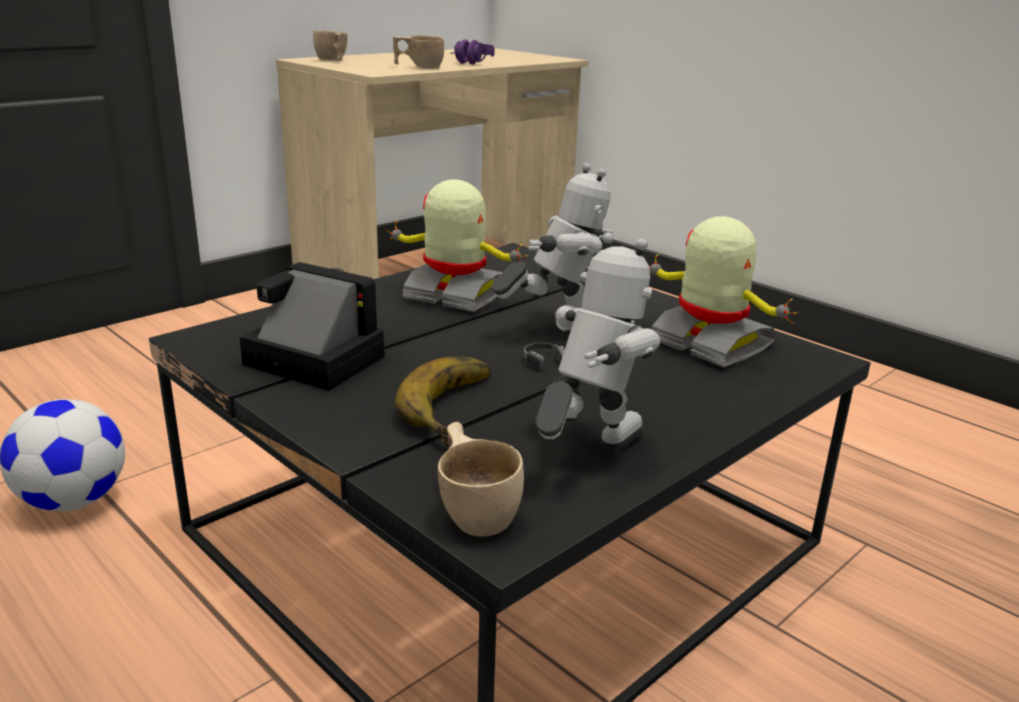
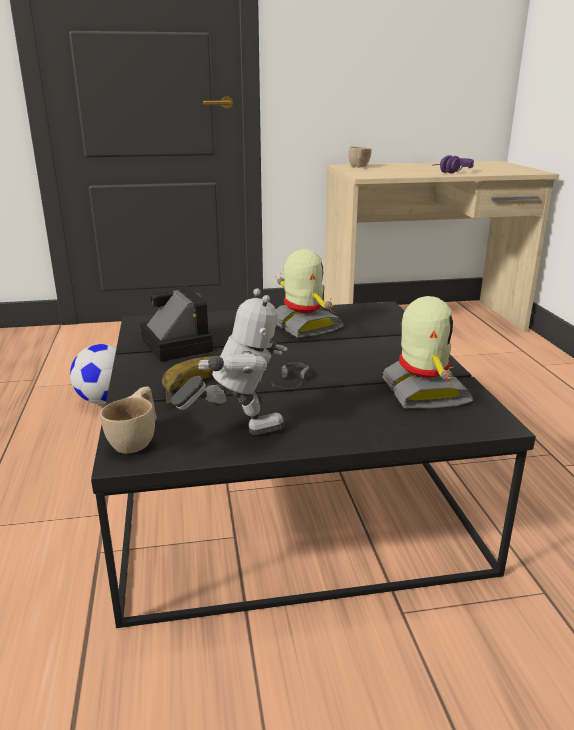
camera: 35 degrees right, 0 degrees up
(419, 67) = (405, 173): beige cup -> none
(556, 328) = (334, 358): toy robot -> none

